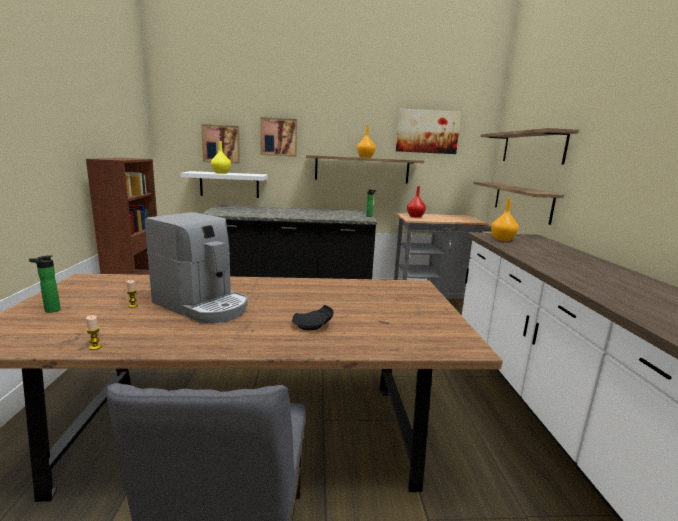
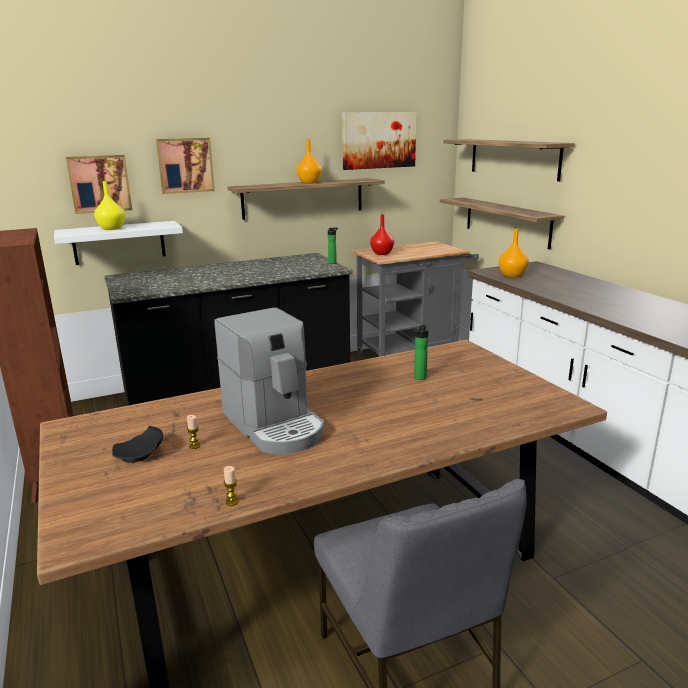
camera: 20 degrees left, 5 degrees up
(50, 310) = (102, 478): bottle -> bottle (419, 378)
(203, 305) = (275, 425): coffee machine -> coffee machine turned 45 degrees clockwise
(313, 326) = (418, 419): black plate -> black plate (140, 454)

